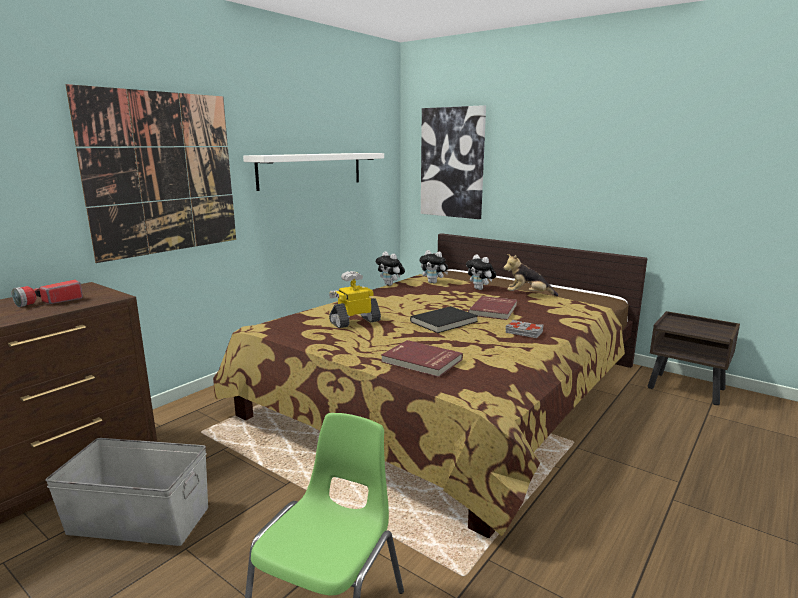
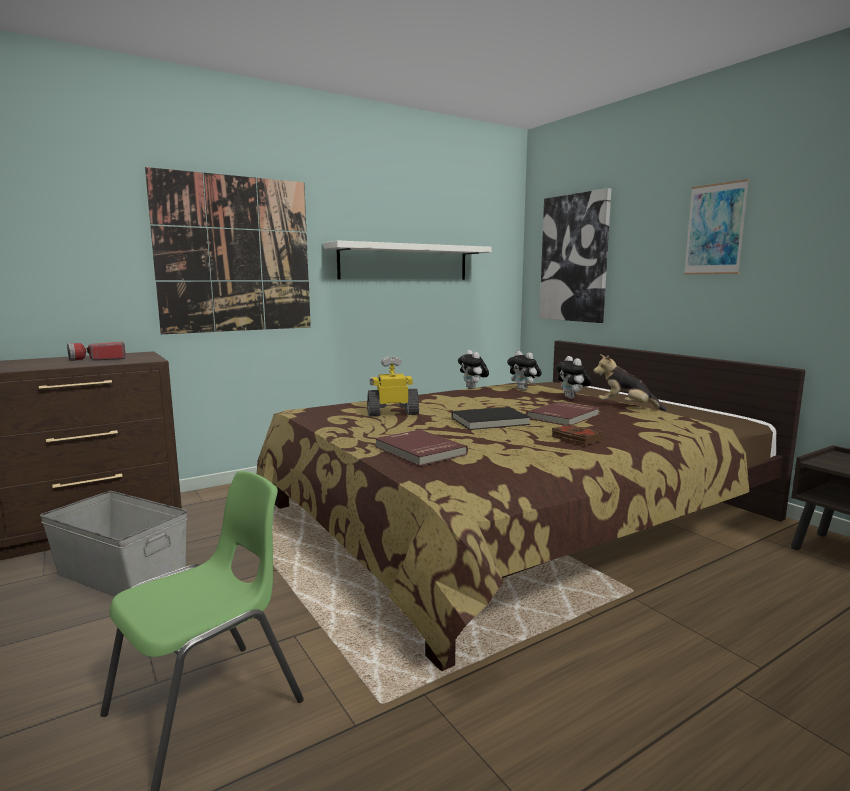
camera: 20 degrees right, 5 degrees down
(524, 332) = (575, 439): grey book -> brown book
(576, 147) = (715, 229): none -> picture

